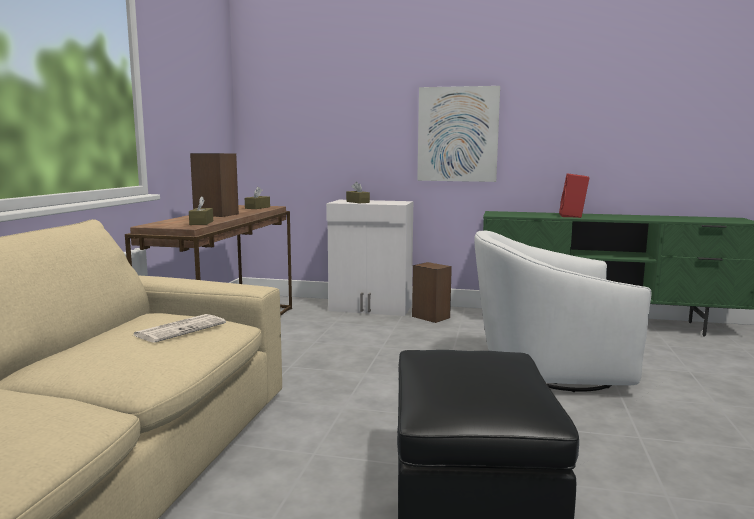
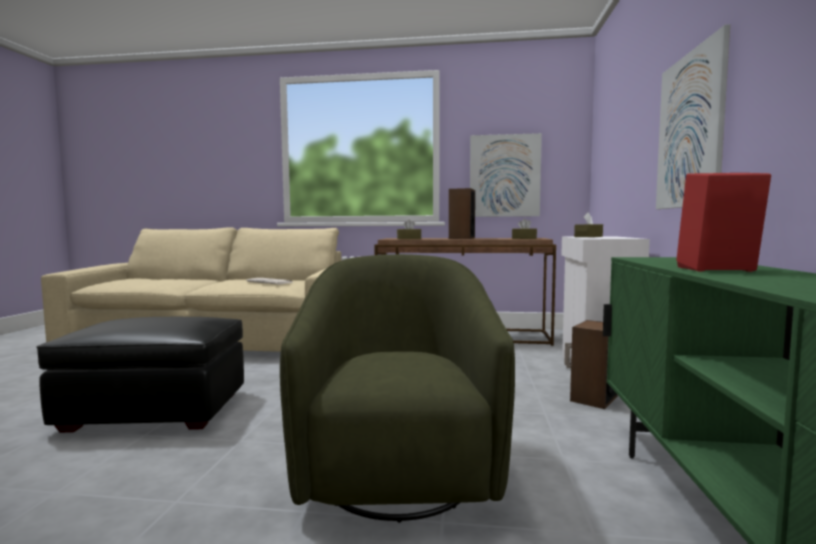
camera: 85 degrees right, 5 degrees down
(191, 133) = (504, 176): none -> picture
(550, 371) = (399, 464): white armchair -> green armchair

